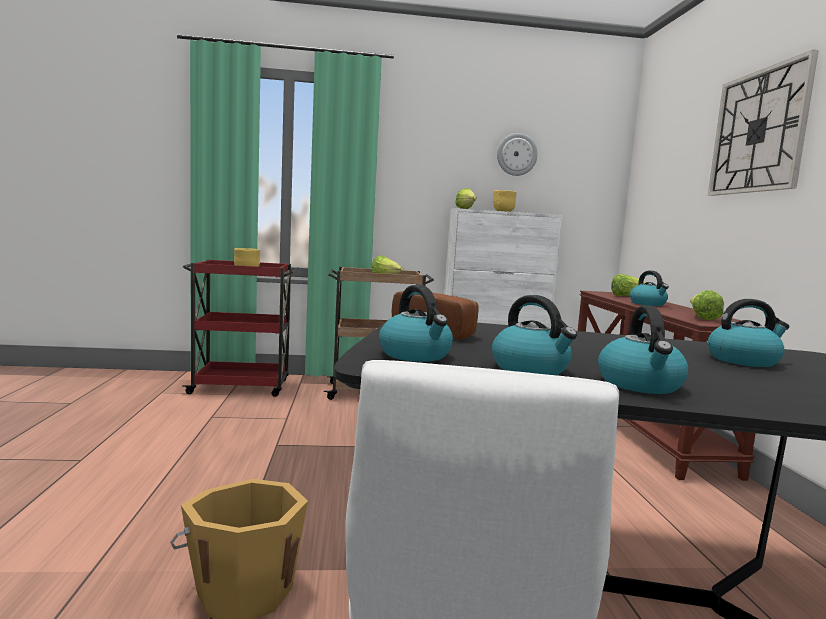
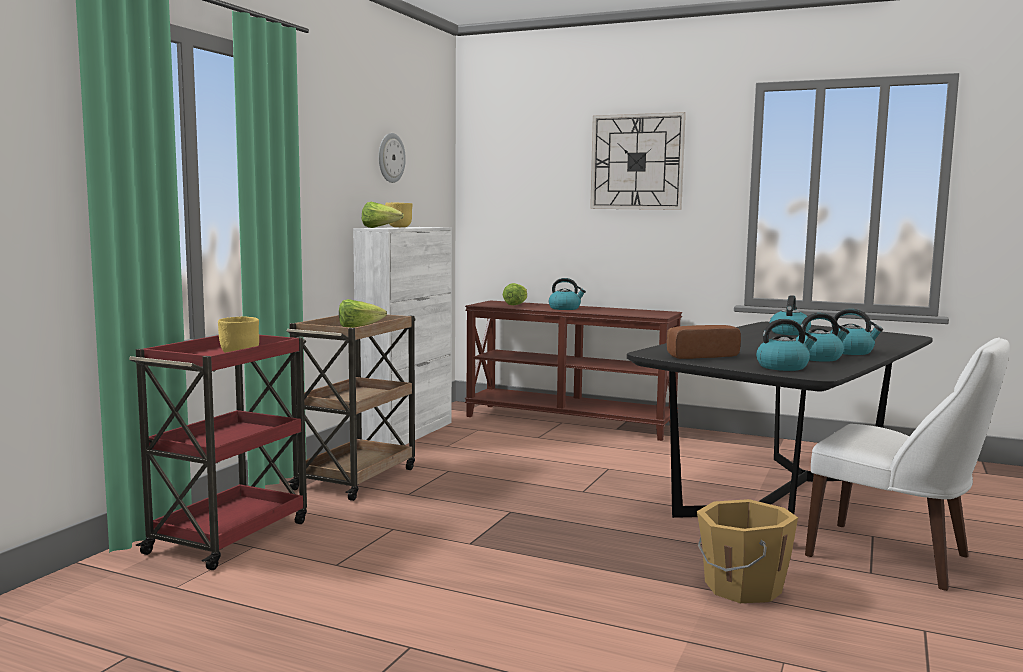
camera: 60 degrees left, 0 degrees up
(702, 318) = (640, 313): lettuce -> none

